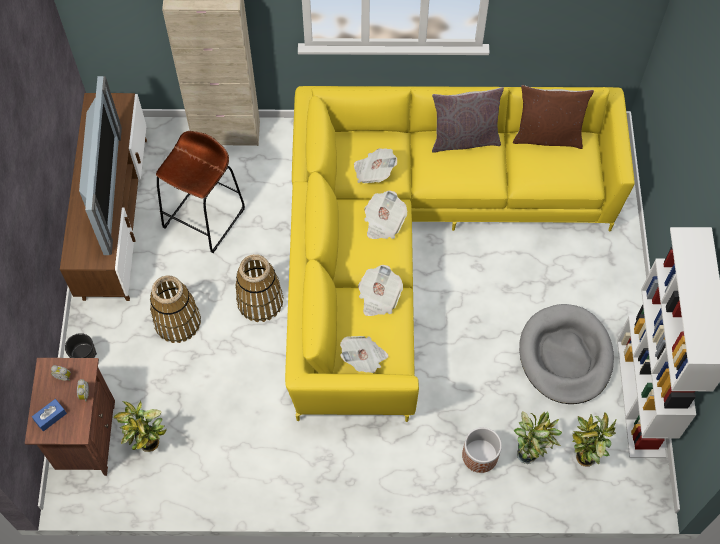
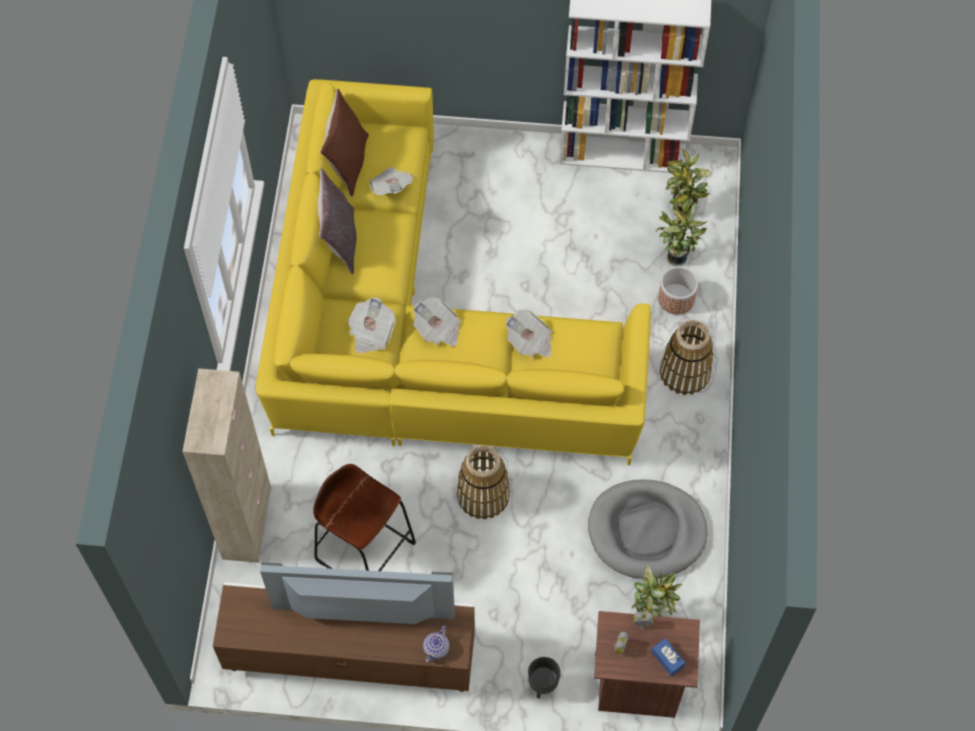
camera: 85 degrees left, 0 degrees up
(77, 244) = (437, 648): none -> teapot
(177, 322) = (501, 584): basket -> basket (685, 372)
(364, 358) = (600, 361): newspaper -> newspaper (391, 187)
(565, 356) = (573, 211): grey dog bed -> grey dog bed (646, 531)

